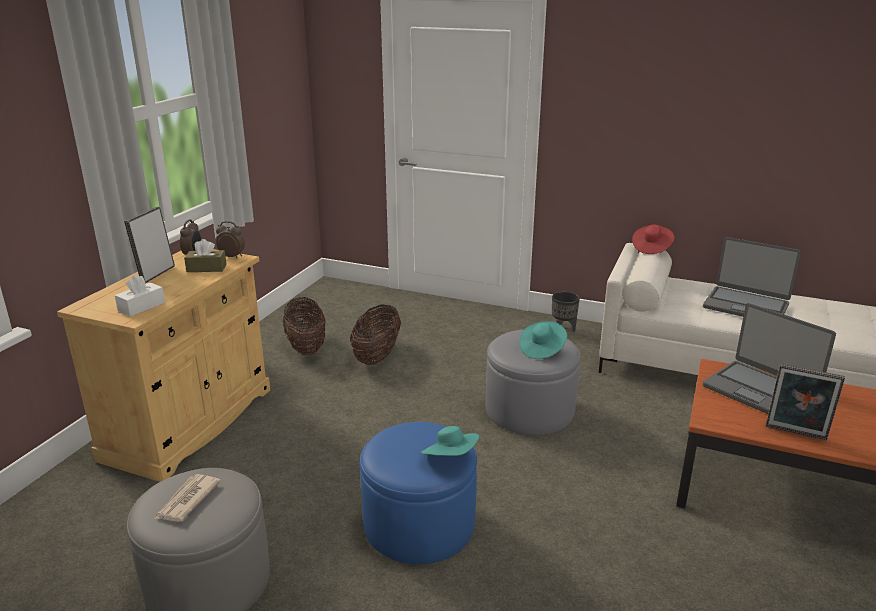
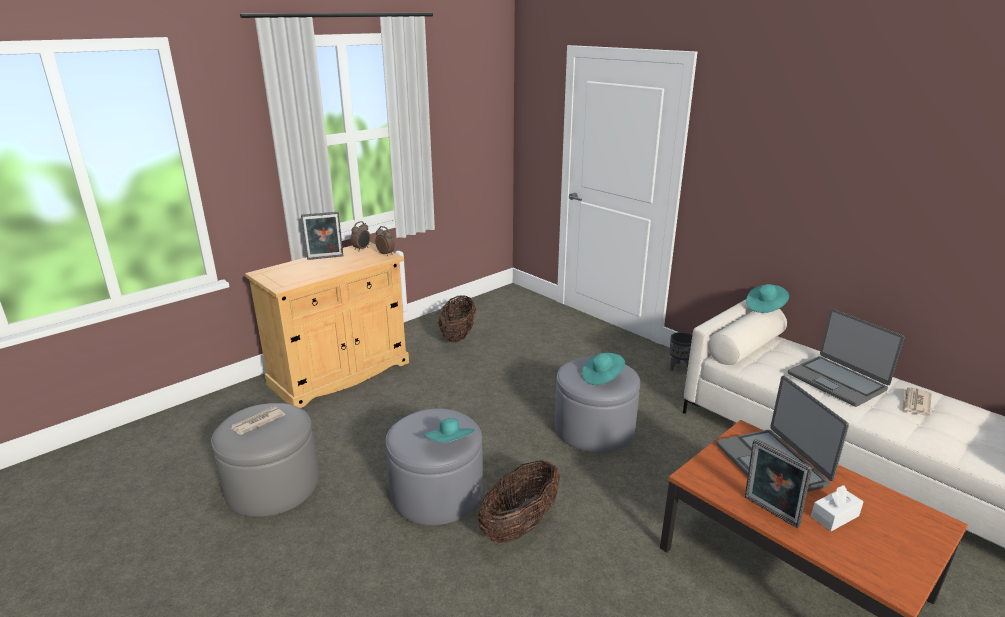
camera: 25 degrees right, 0 degrees up
(141, 307) = (294, 279): white tissue box -> white tissue box (834, 516)
(155, 274) = (325, 258): picture frame -> picture frame turned 150 degrees counterclockwise
(206, 268) = (361, 259): brown tissue box -> none
(377, 356) = (505, 355): basket -> basket (519, 525)
(419, 524) = (437, 493): blue ottoman -> grey ottoman
(651, 248) = (765, 307): red hat -> turquoise hat
(816, 311) = (915, 403): none -> newspaper

